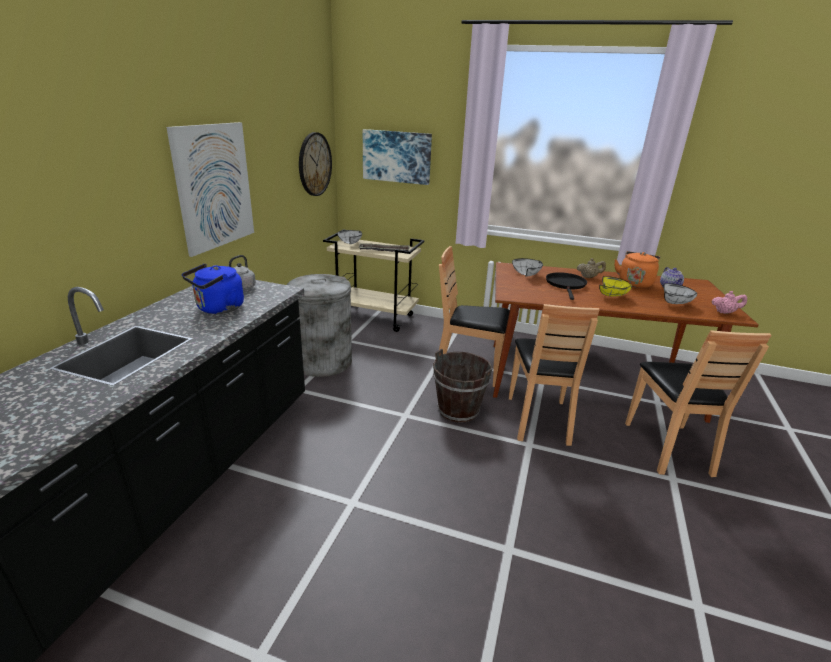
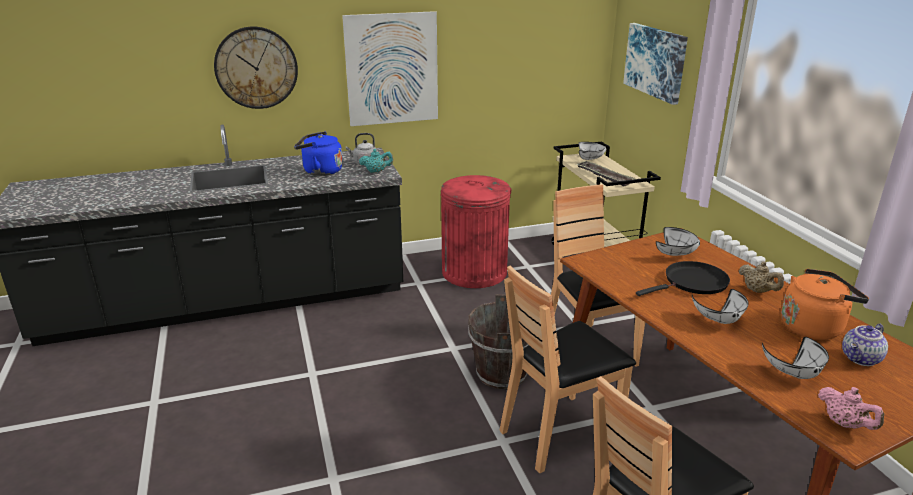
camera: 55 degrees right, 0 degrees up
(271, 291) = (376, 171): none -> turquoise teapot
(314, 164) = (561, 59): wall clock -> wall clock (256, 68)
(322, 361) = (474, 272): grey trash can -> red trash can
(612, 295) = (720, 320): yellow bowl -> white bowl

